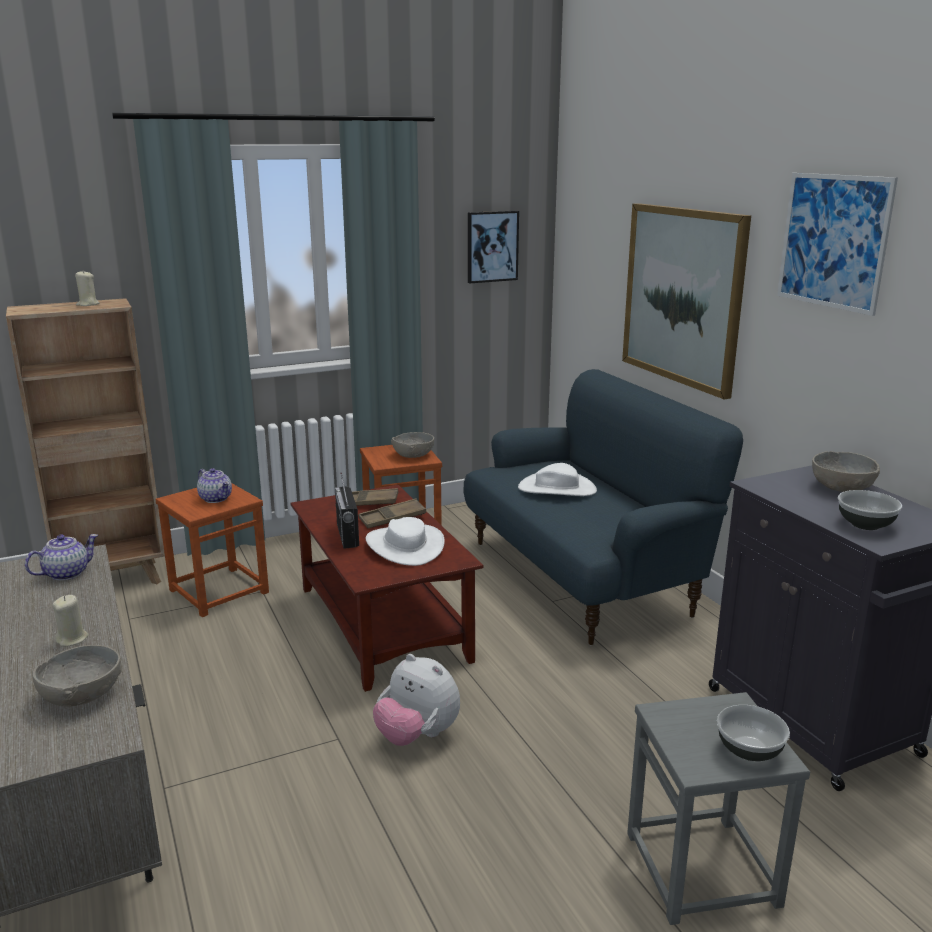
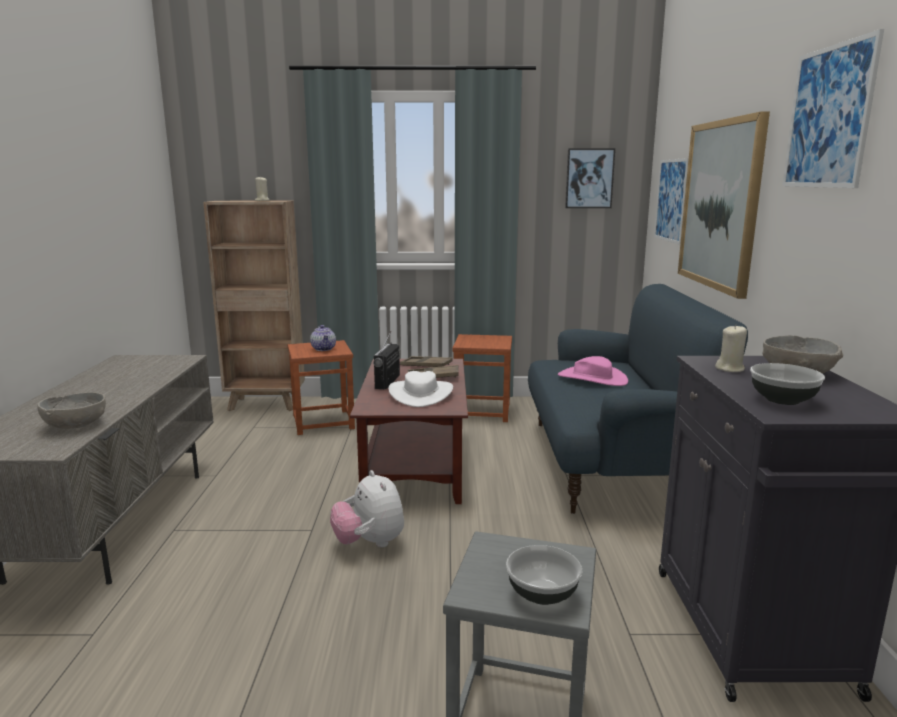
camera: 25 degrees right, 5 degrees down
(66, 573) = (163, 365): teapot -> none
(72, 639) = (115, 396): beige candle -> beige candle (730, 369)
(413, 455) = (493, 342): grey bowl -> none
(557, 489) = (592, 378): white hat -> pink hat
(598, 276) = (671, 200): none -> picture

